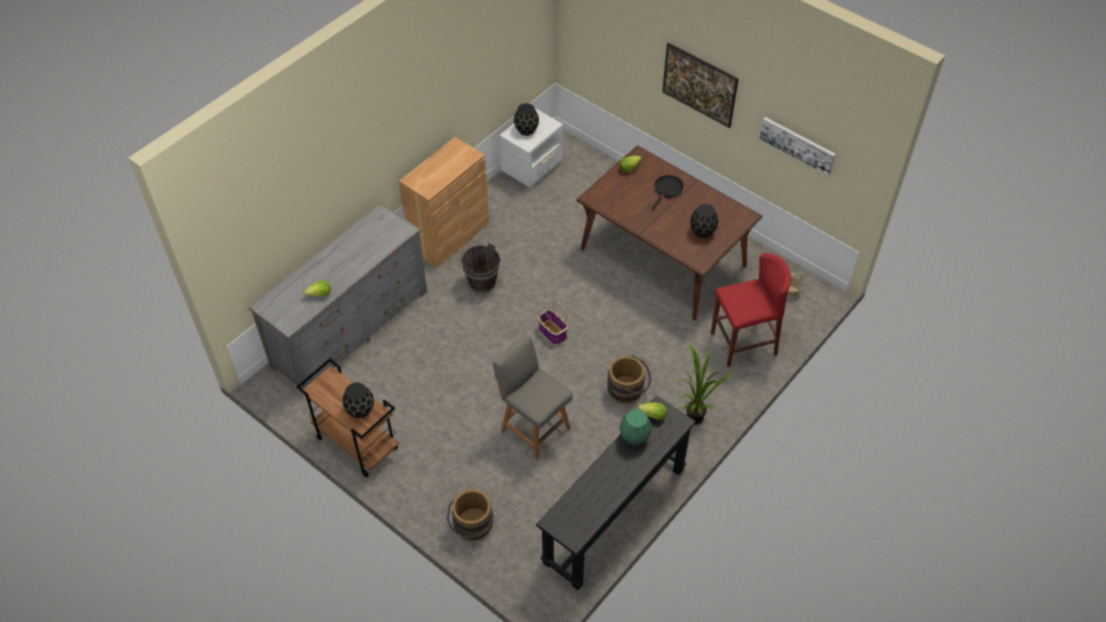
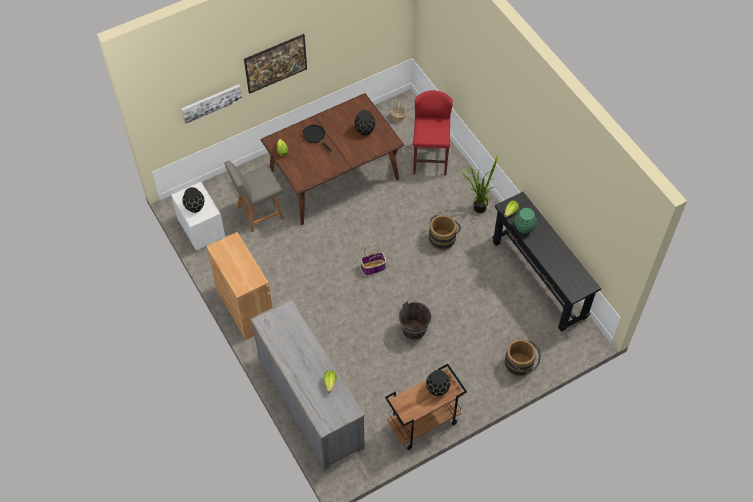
camera: 70 degrees left, 5 degrees up
(482, 282) = (304, 298): brown bucket -> brown bucket (414, 330)
(533, 428) = (452, 304): grey chair -> grey chair (258, 213)
(797, 145) = (356, 35): picture -> picture (211, 103)

